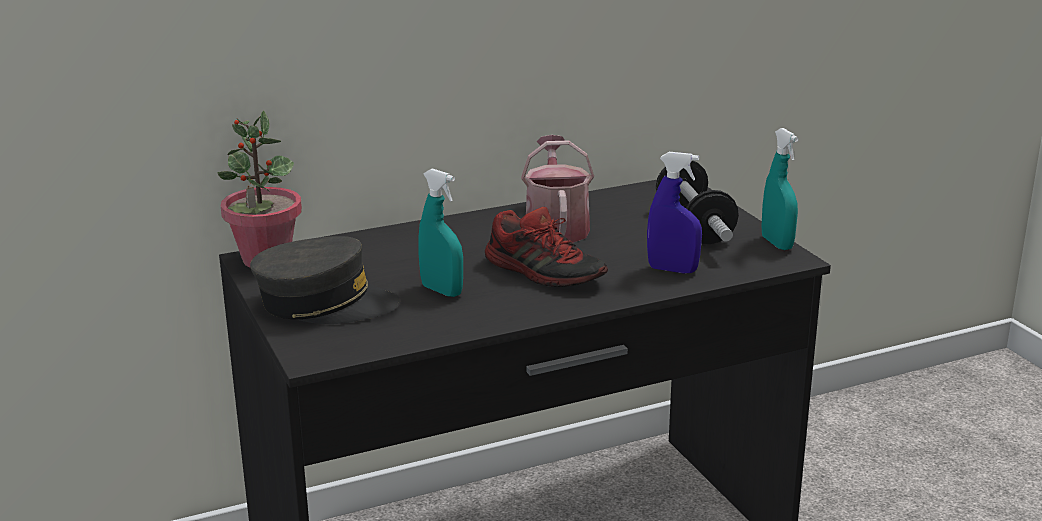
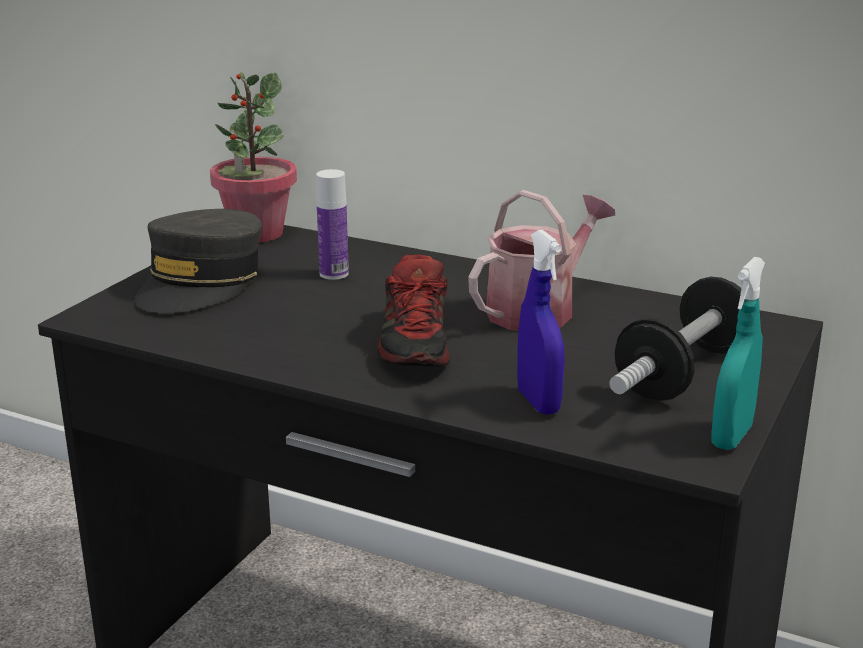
camera: 50 degrees right, 0 degrees up
(325, 303) = (201, 283): grey cap -> grey cap turned 60 degrees clockwise
(392, 259) = (334, 274): none -> bottle
(442, 291) = (299, 316): turquoise spray bottle -> none

